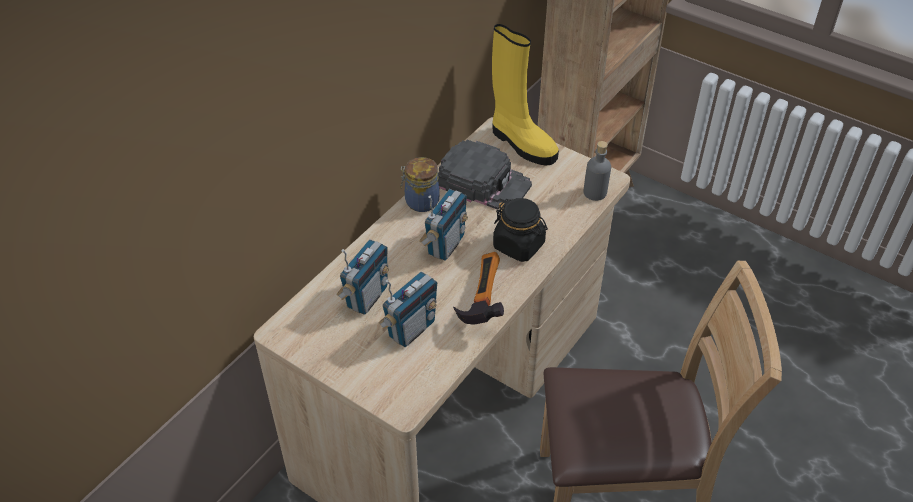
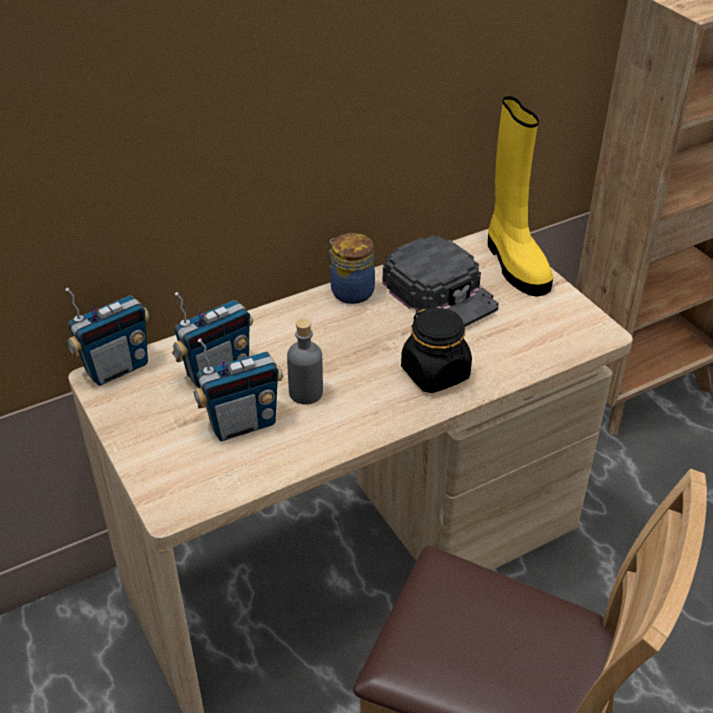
camera: 25 degrees right, 5 degrees down
(445, 245) = (347, 346): radio -> radio (116, 368)
(478, 299) = (345, 417): hammer -> none
(595, 192) = (573, 343): grey bottle -> grey bottle (306, 393)

